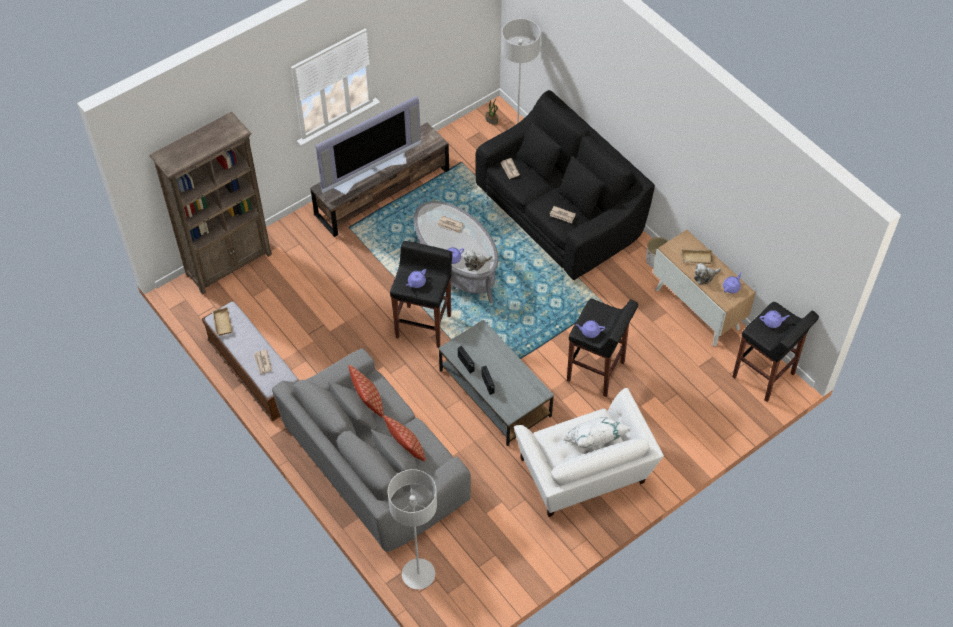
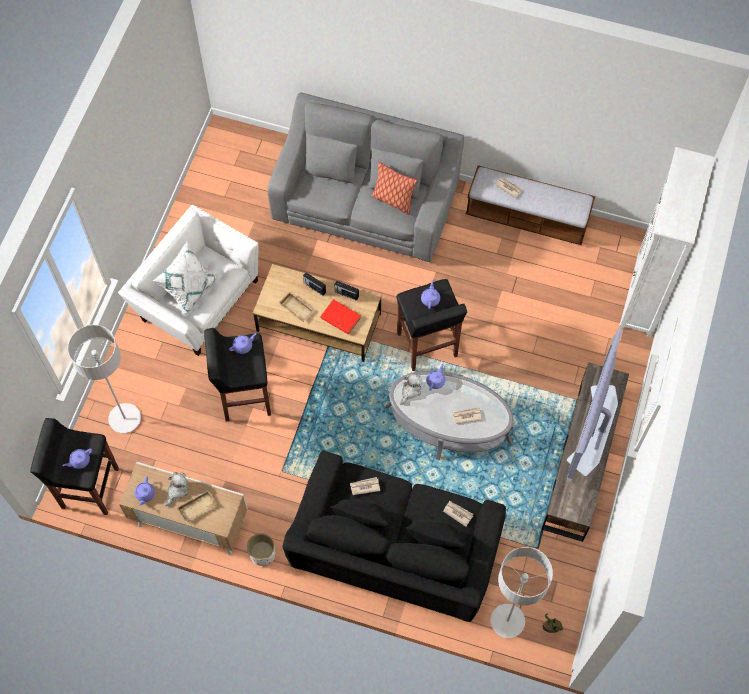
camera: 145 degrees right, 10 degrees up
(221, 323) = (573, 198): beige tray -> beige tray (297, 308)
(229, 264) = (644, 296): brown bookcase -> white bookcase
(406, 449) = (334, 186): pillow -> none
(418, 574) = (271, 150): grey floor lamp -> grey floor lamp (125, 418)
(485, 349) = (340, 318): none -> red book
(494, 393) = (319, 322): grey coffee table -> brown coffee table

